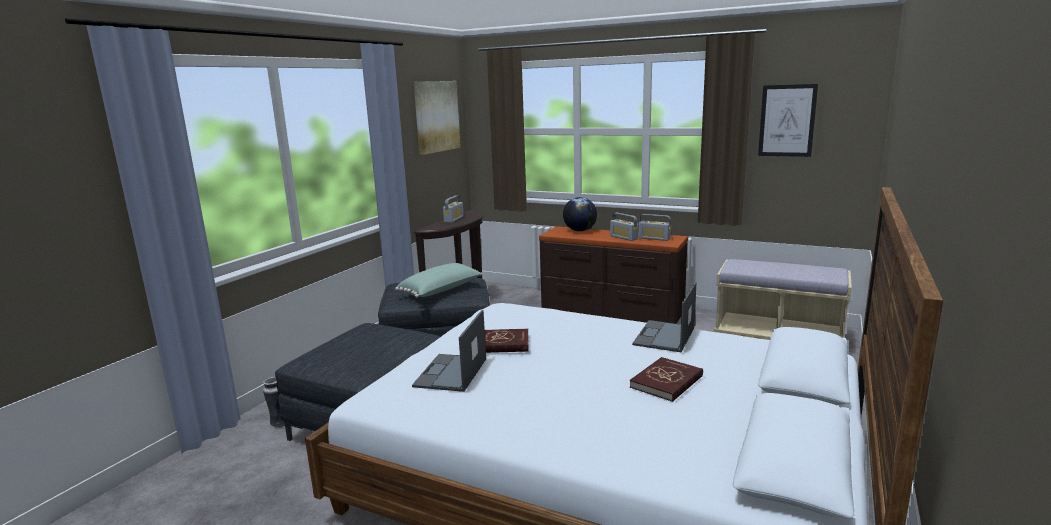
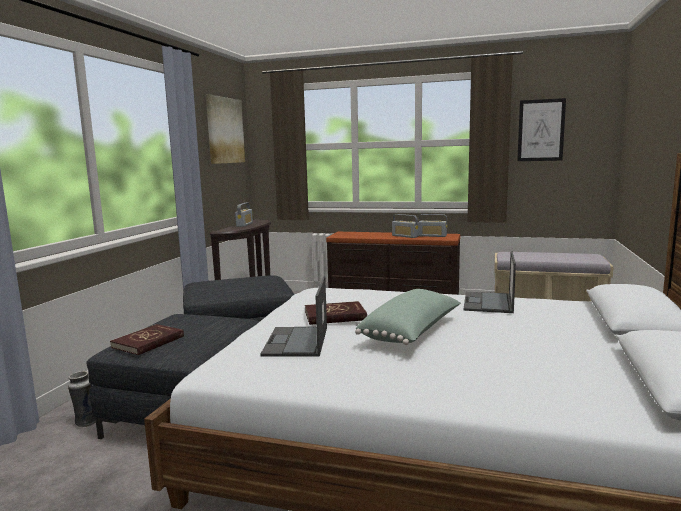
camera: 10 degrees left, 5 degrees down
(441, 291) = (244, 285): green pillow -> green pillow (413, 332)
(579, 230) = (362, 233): globe -> none
(667, 382) = (517, 335): red book -> red book (148, 342)

